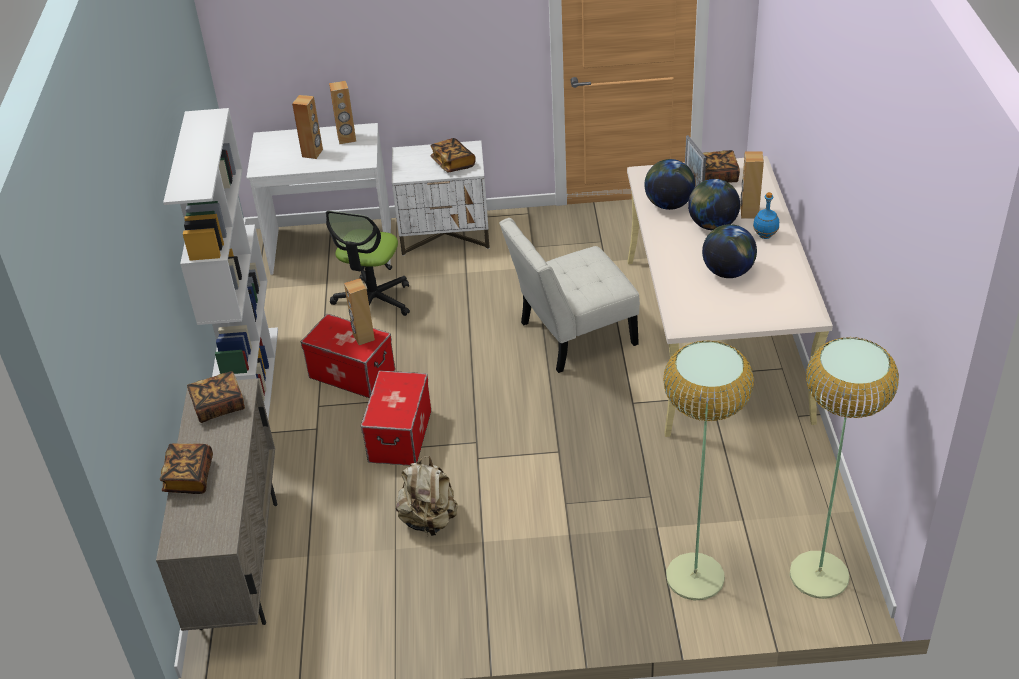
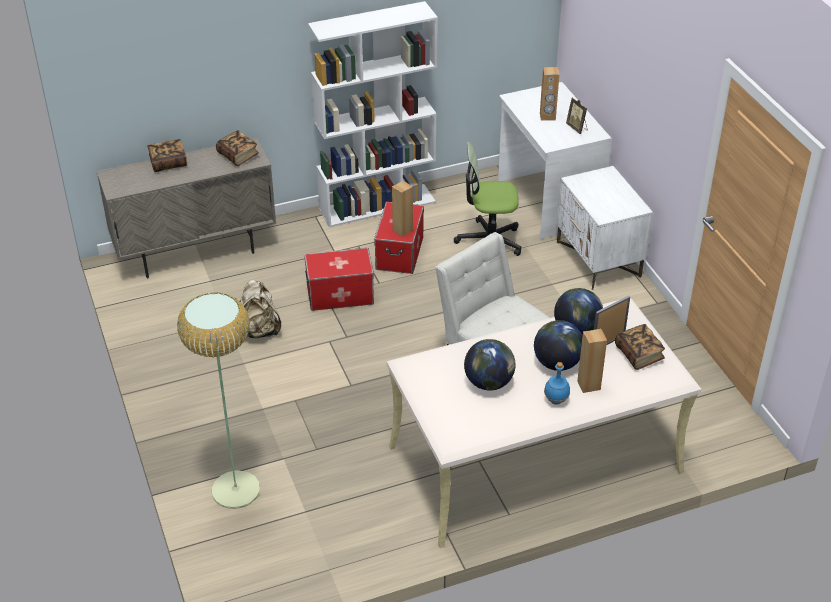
camera: 70 degrees right, 0 degrees up
(347, 139) = (577, 128): brown speaker -> picture frame
(453, 163) = (607, 204): book -> none
(818, 575) = (254, 569): floor lamp -> none

